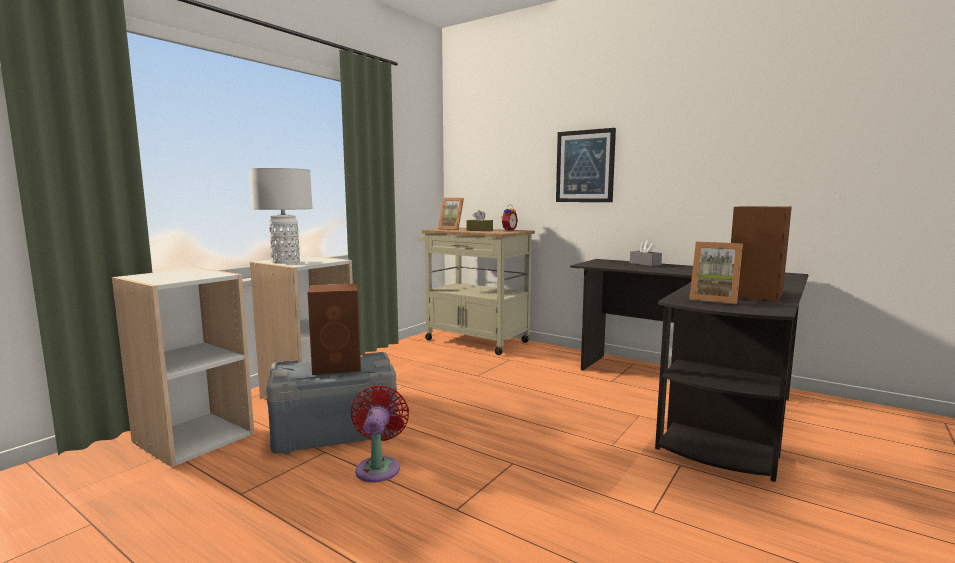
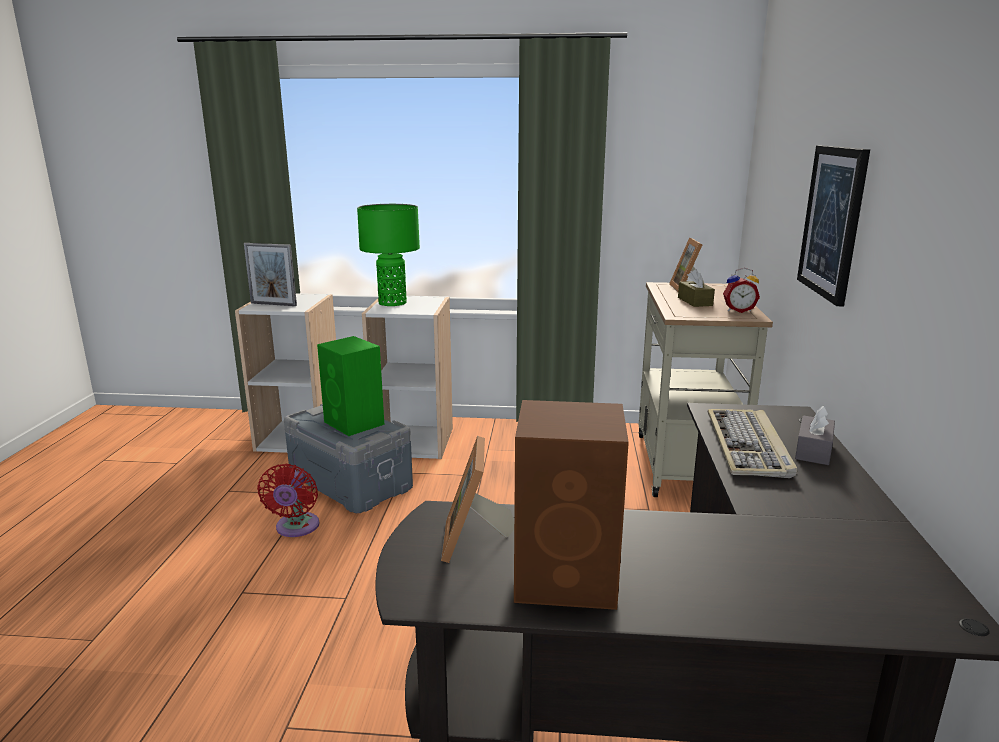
camera: 60 degrees right, 10 degrees up
(176, 277) = (273, 304): none -> picture frame
(285, 262) = (391, 302): white table lamp -> green table lamp
(339, 366) = (355, 423): brown speaker -> green speaker
(379, 467) = (296, 528): red fan -> red fan turned 120 degrees clockwise
(633, 267) = (748, 446): none -> keyboard

